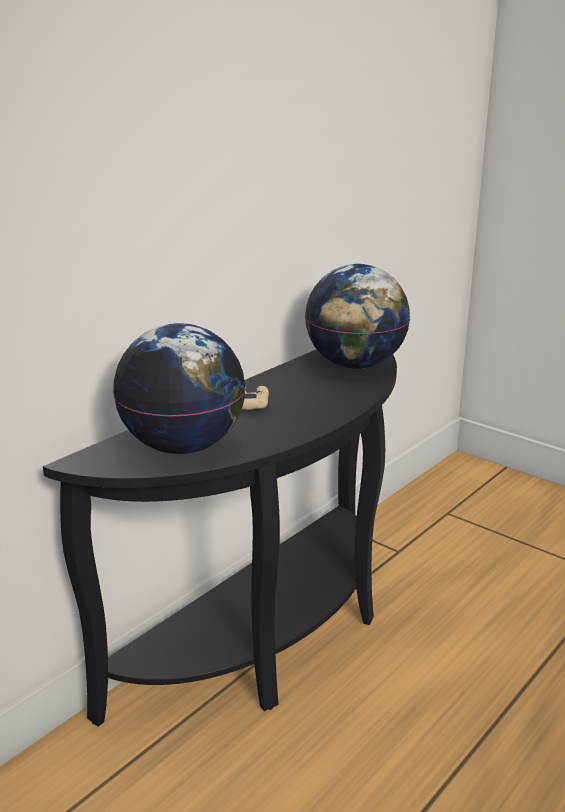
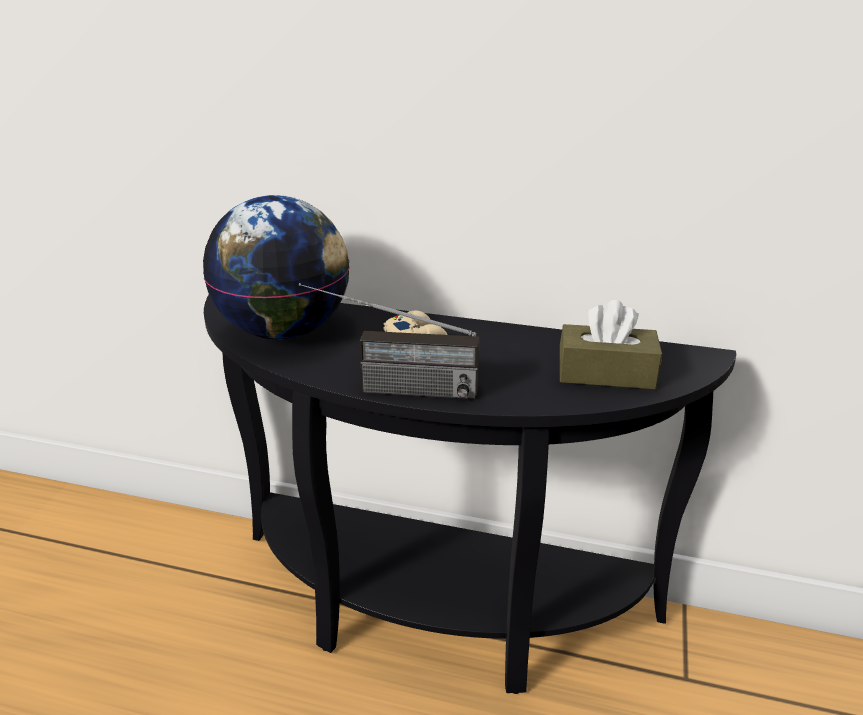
camera: 65 degrees right, 5 degrees up
(316, 425) = (389, 388): none -> radio
(355, 365) = (606, 373): globe -> brown tissue box

